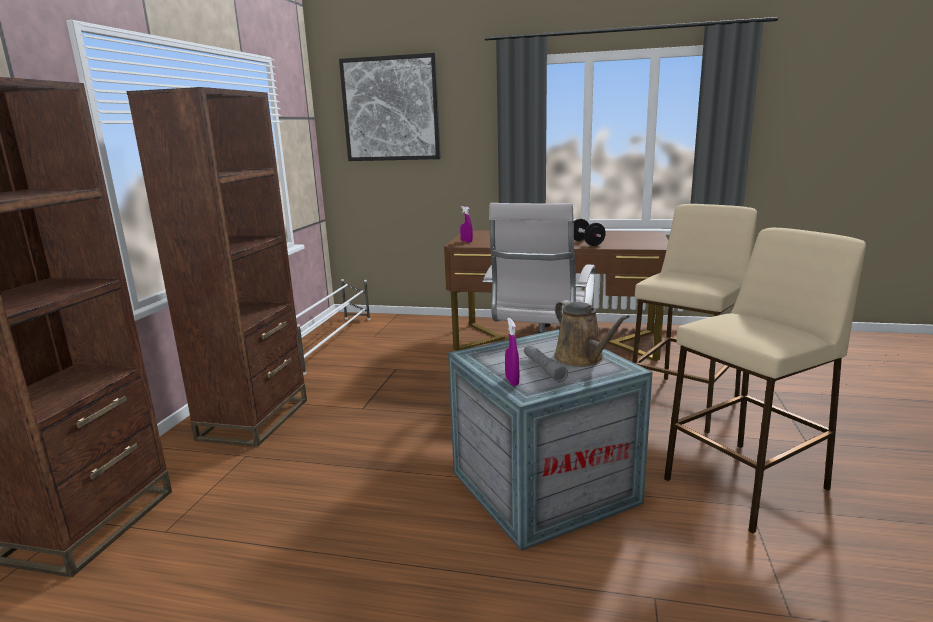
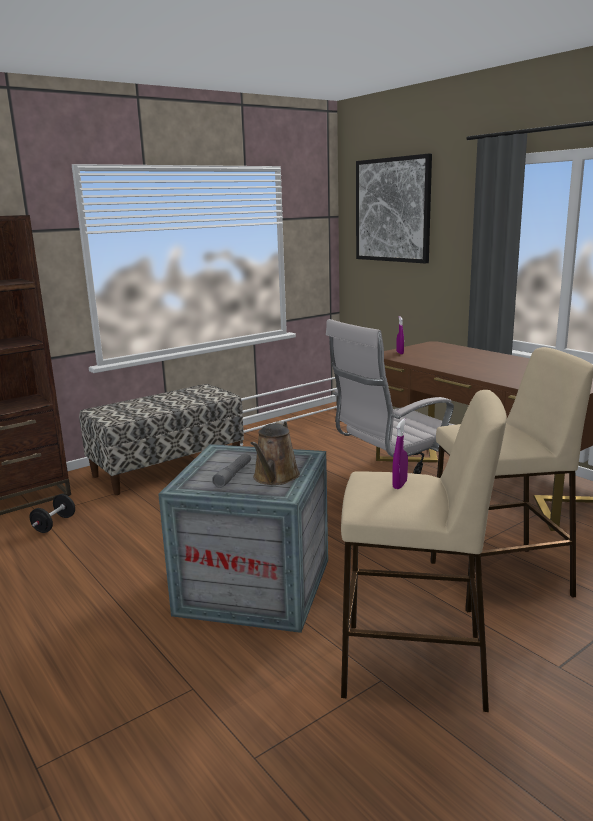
camera: 40 degrees right, 0 degrees up
(254, 419) = (168, 467): brown bookcase -> bench
(512, 381) = (194, 476): purple spray bottle -> purple spray bottle (399, 485)
(586, 243) = (501, 375): black dumbbell -> black dumbbell (54, 524)

